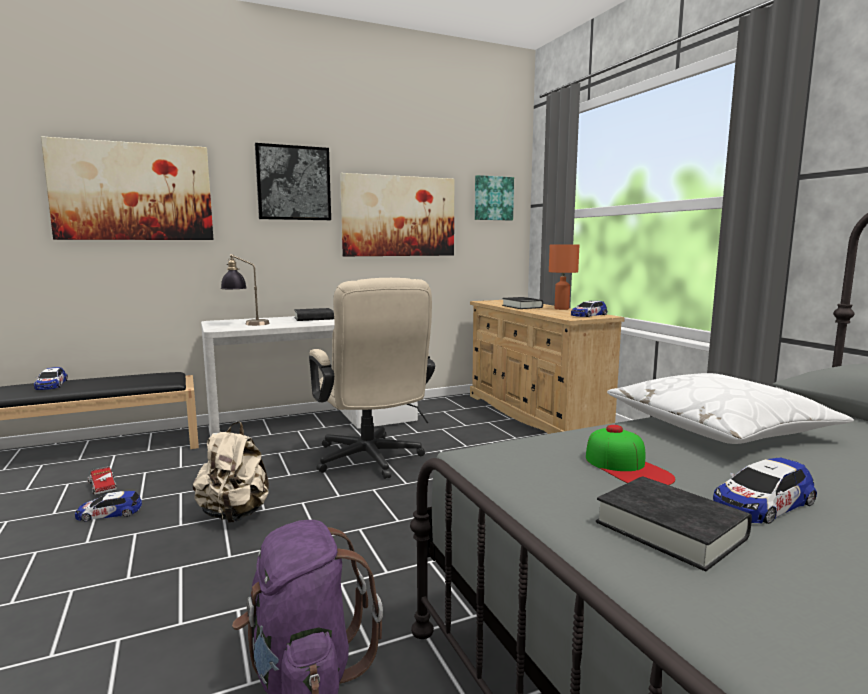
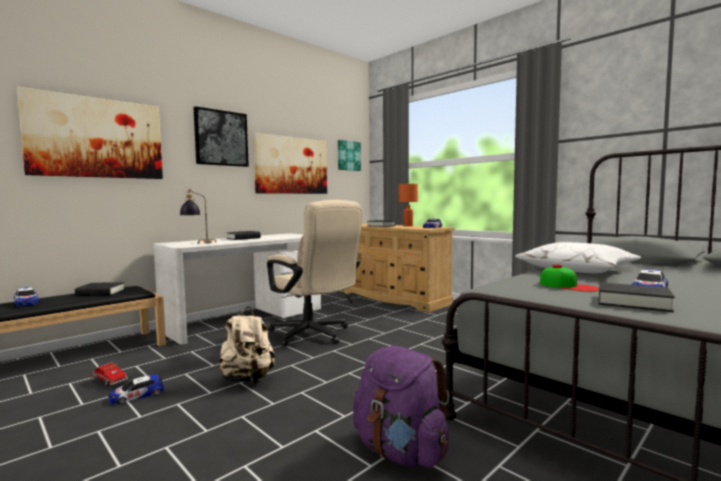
camera: 20 degrees left, 5 degrees down
(130, 379) = (100, 293): none -> black book

